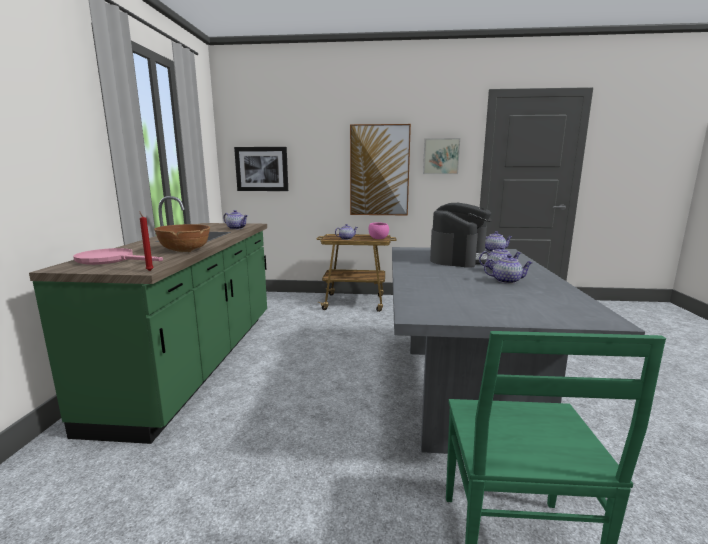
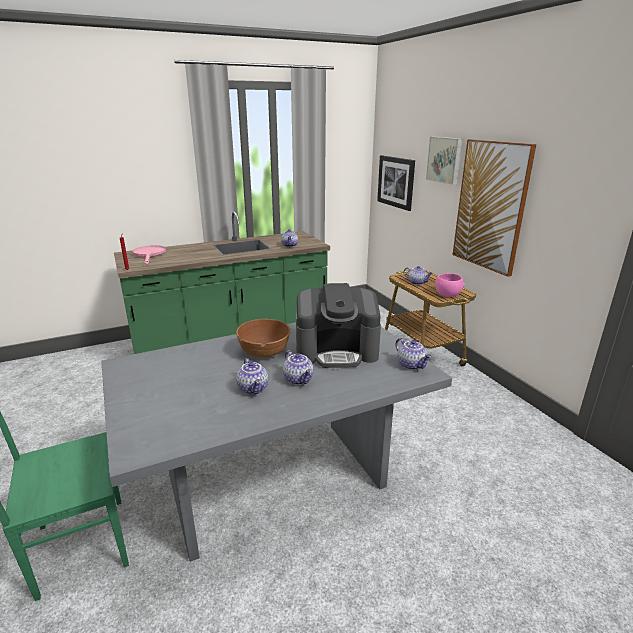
camera: 60 degrees right, 10 degrees up
(185, 250) = (189, 259): brown bowl -> brown bowl (264, 352)
(441, 156) = (568, 201): picture -> picture (445, 160)

